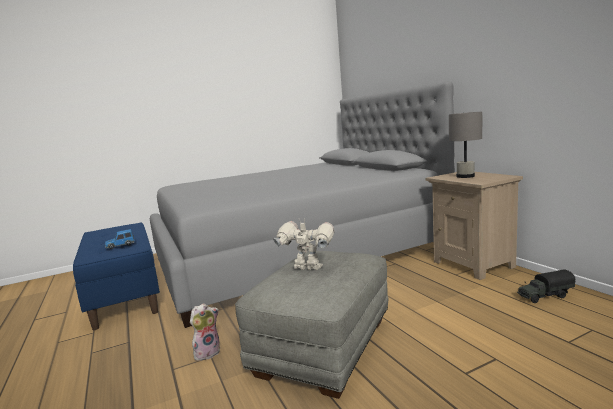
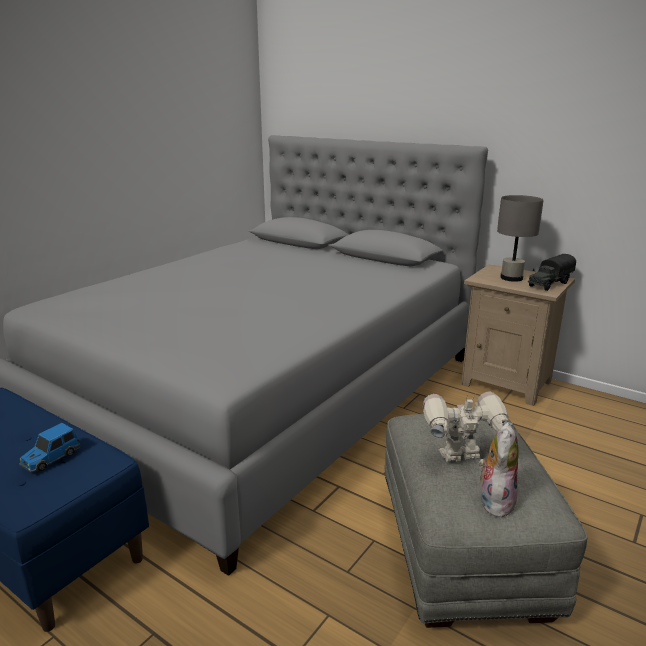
camera: 30 degrees left, 10 degrees up
(207, 352) = (316, 609): plush toy -> plush toy (494, 500)
(544, 296) = (610, 419): toy truck -> toy truck (549, 284)

